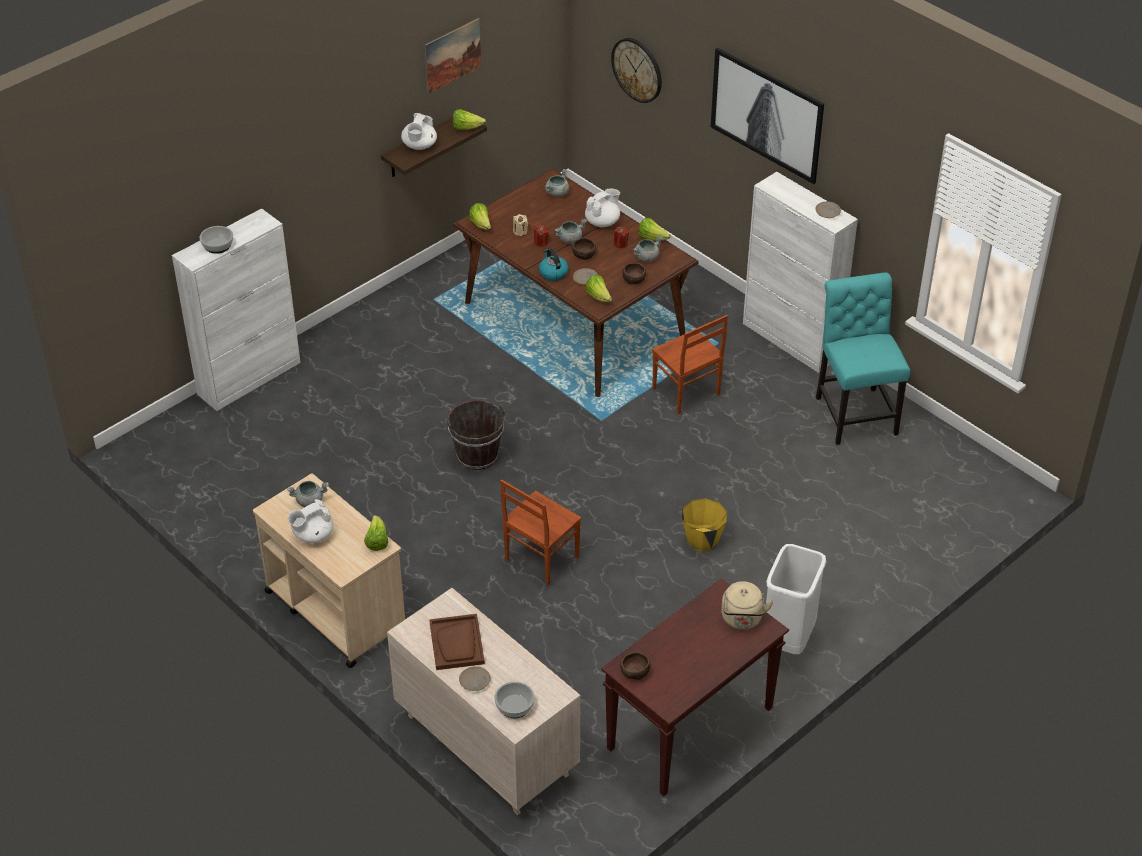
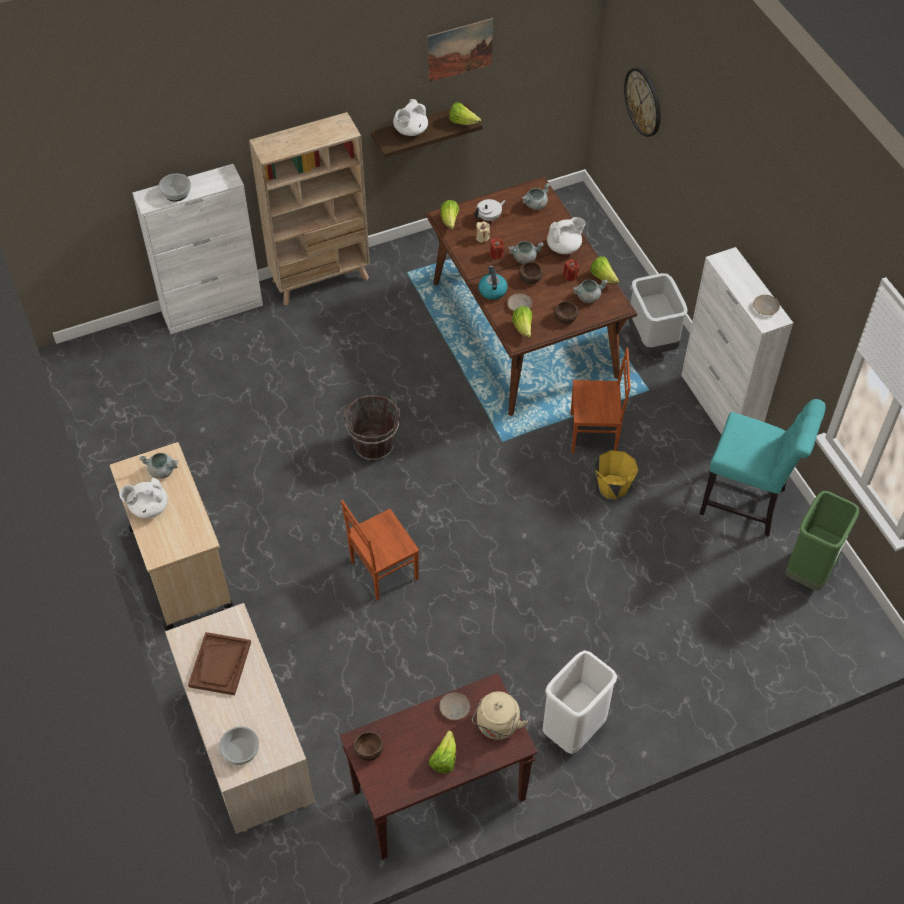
camera: 20 degrees right, 10 degrees up
(349, 326) = (321, 279): none -> beige bookcase
(377, 541) = (201, 532): lettuce -> lettuce (444, 759)
(475, 681) = (217, 711): beige plate -> beige plate (455, 708)
(518, 213) = (489, 217): none -> white teapot
(686, 393) = (594, 434): brown chair -> brown chair turned 75 degrees counterclockwise
(701, 301) = (652, 341): none -> grey trash can
(702, 541) = (540, 598): yellow bucket -> yellow bucket (613, 488)
(767, 114) = (737, 189): picture -> none
(854, 413) = (747, 503): turquoise chair -> turquoise chair turned 105 degrees clockwise
(936, 453) = (809, 571): none -> green trash can

